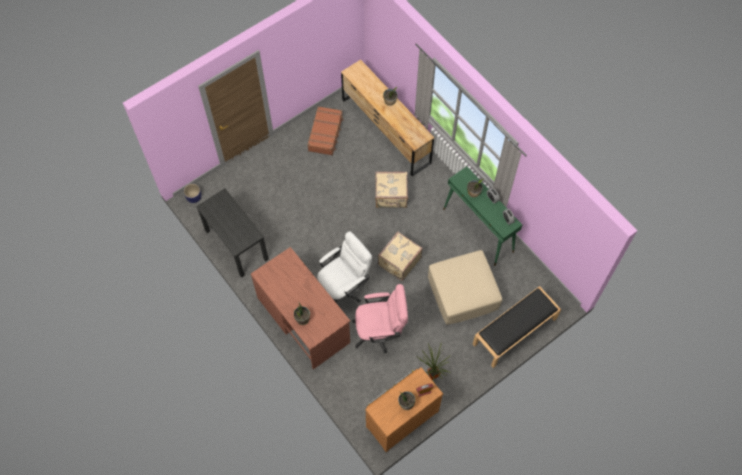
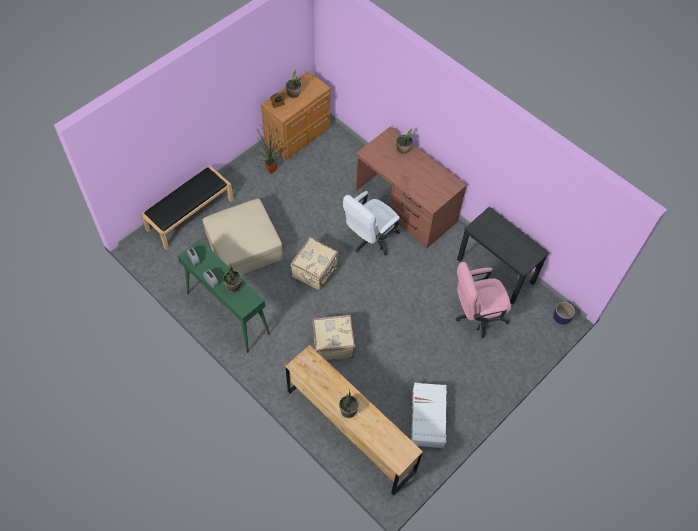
camera: 170 degrees right, 5 degrees down
(326, 134) = (427, 418): brown suitcase -> white suitcase
(380, 331) = (326, 202): pink office chair -> pink office chair (476, 315)

